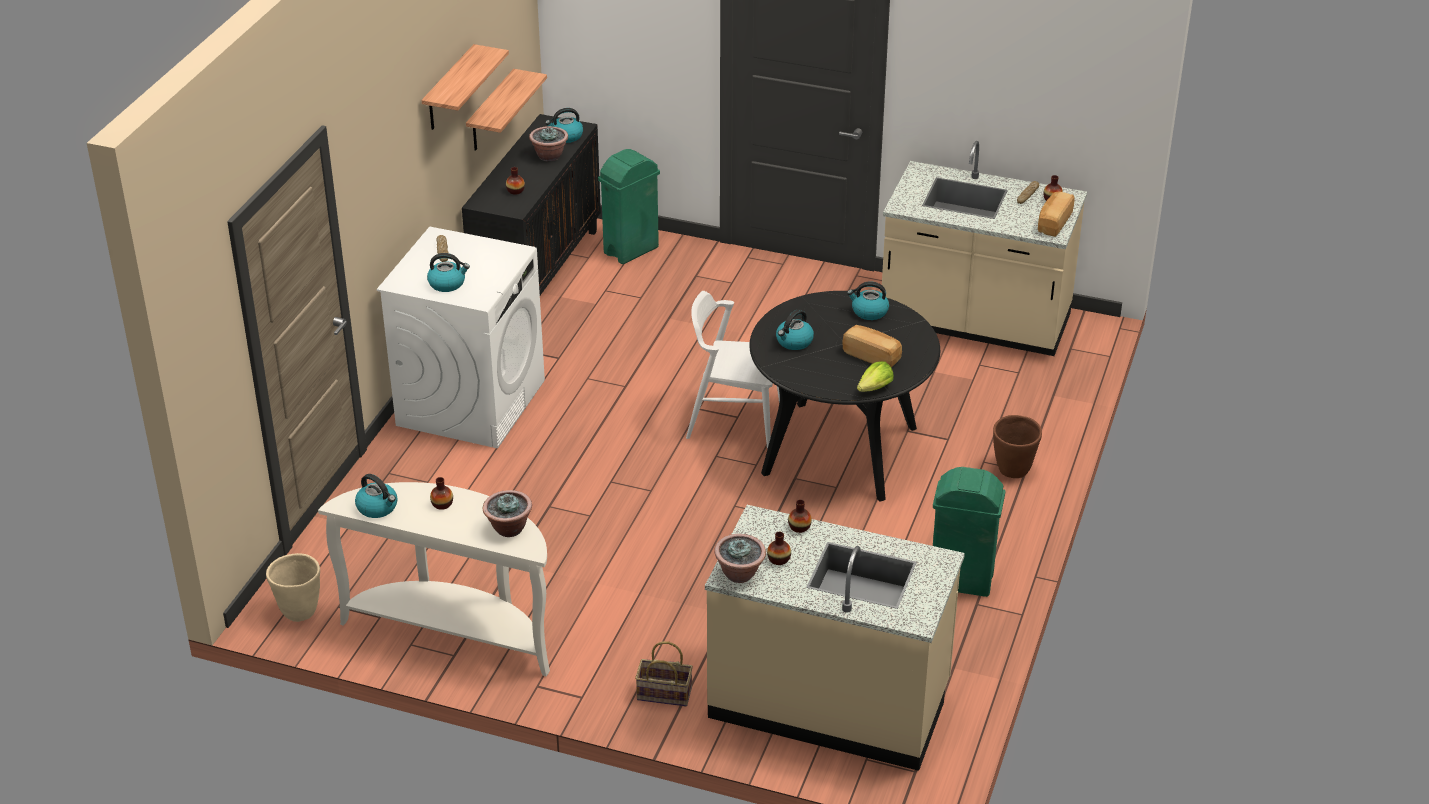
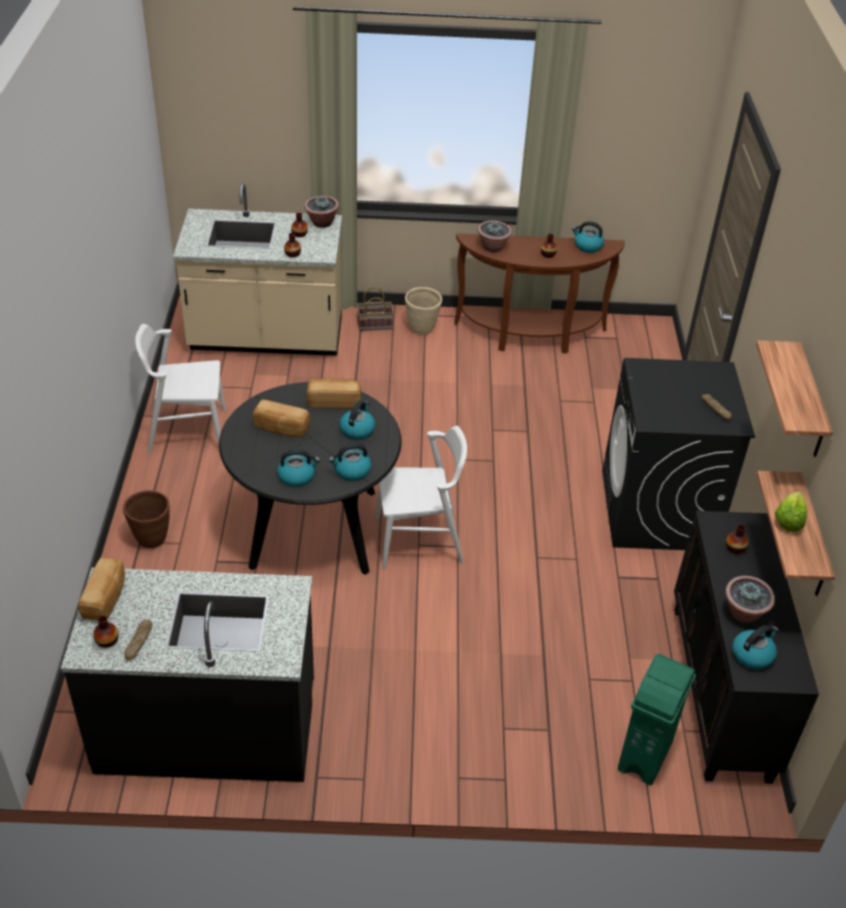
camera: 160 degrees right, 5 degrees up
(299, 611) = (638, 331): beige planter -> beige planter (422, 329)
(447, 283) = (680, 377): kettle -> kettle (351, 471)
(455, 630) = (530, 337): white console table -> brown console table
(471, 402) = (658, 511): white washing machine -> black washing machine
(807, 372) = (334, 402): none -> bread
(875, 388) = (270, 397): lettuce -> lettuce (788, 520)
(962, 581) = (187, 431): green trash can -> white chair
(974, 323) = (207, 728): beige counter -> black counter

